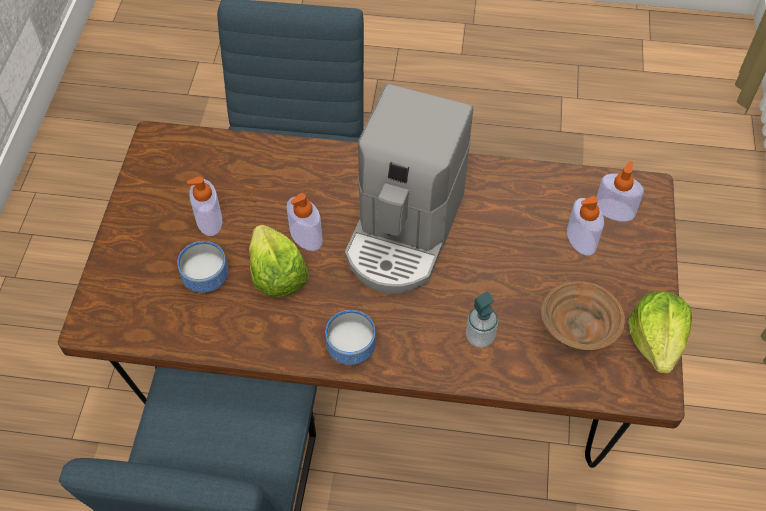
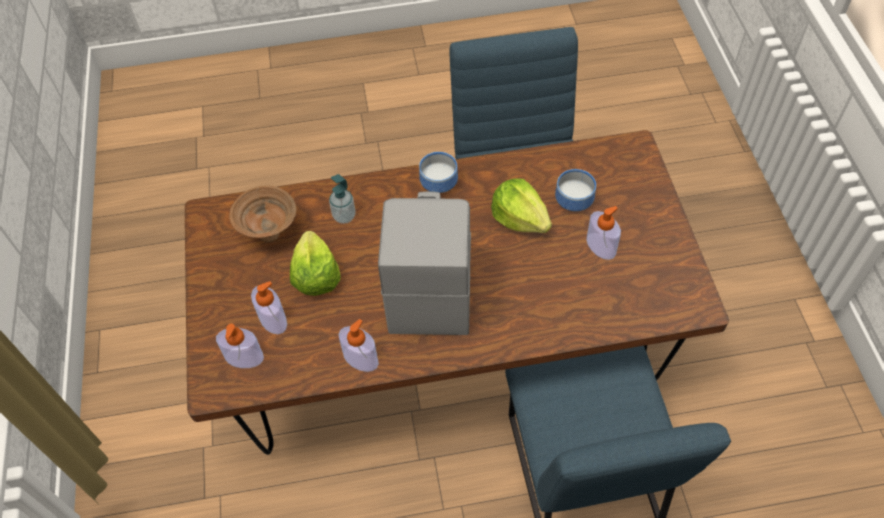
camera: 165 degrees right, 0 degrees up
(306, 236) = (512, 255): soap dispenser -> soap dispenser (360, 358)
(656, 341) = (204, 250): lettuce -> lettuce (315, 276)

